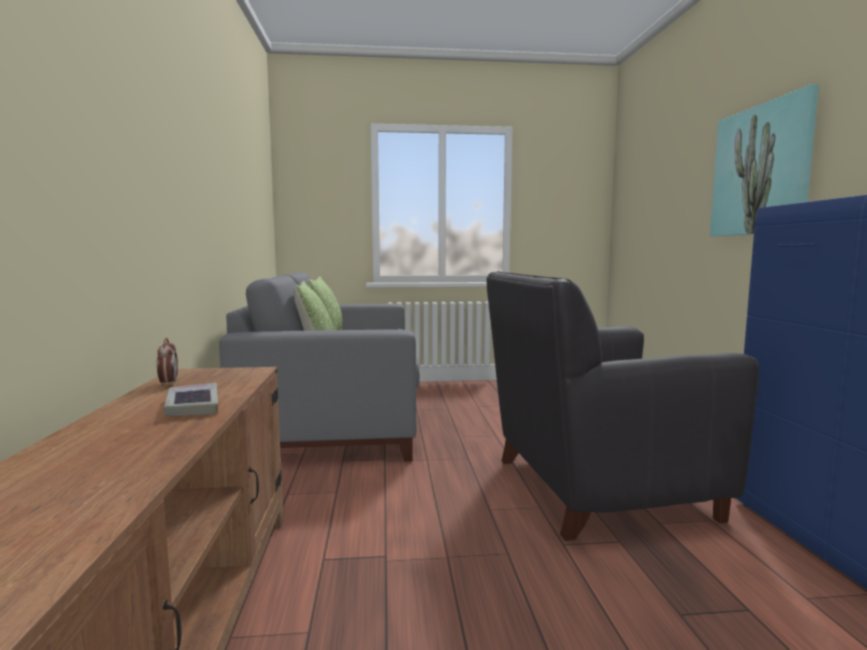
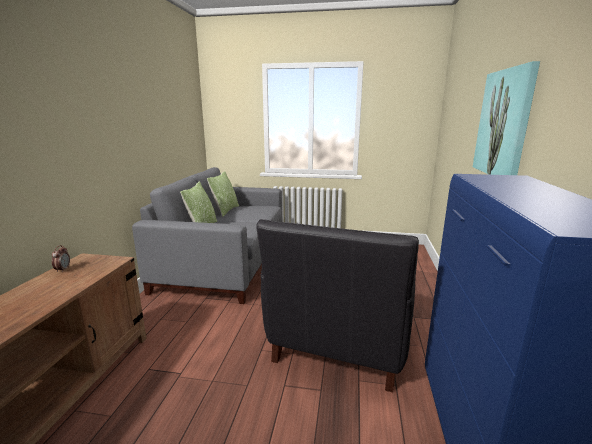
camera: 15 degrees right, 10 degrees up
(192, 406) = (50, 294): book -> none
(594, 487) = (339, 343): black armchair -> black armchair turned 75 degrees counterclockwise

